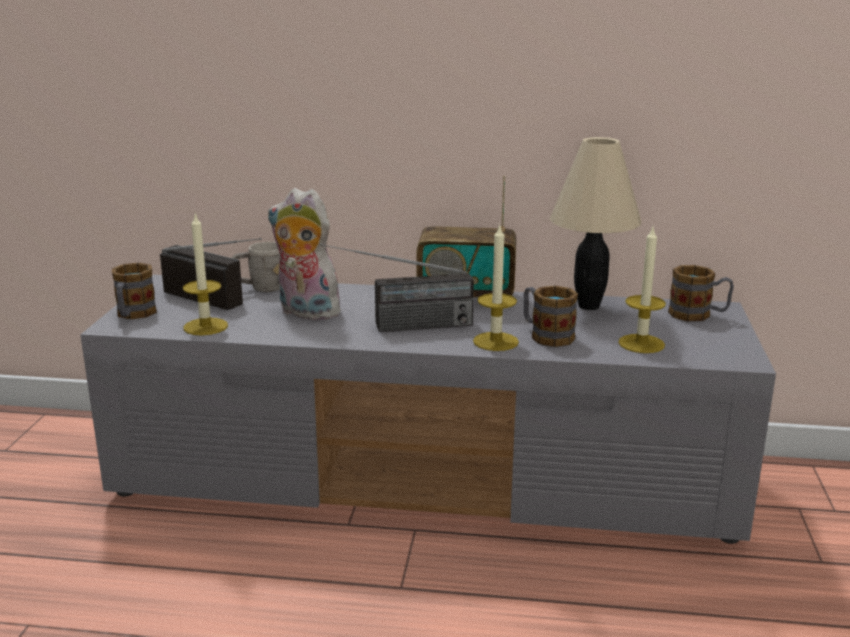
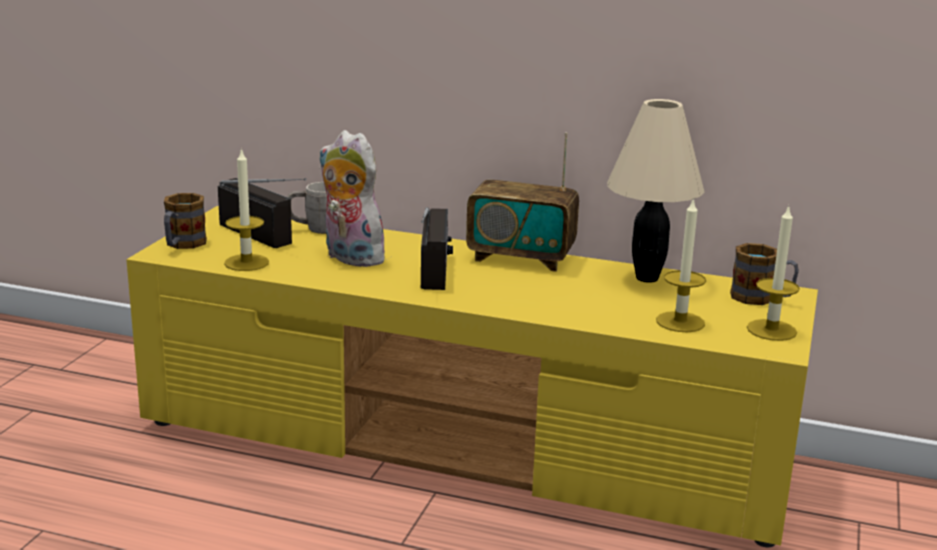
camera: 10 degrees right, 0 degrees up
(398, 327) = (436, 281): radio -> radio turned 90 degrees counterclockwise
(428, 479) = (468, 444): grey tv stand -> yellow tv stand
(495, 341) = (528, 305): candle -> candle (771, 330)
(546, 335) = (584, 303): mug -> none

